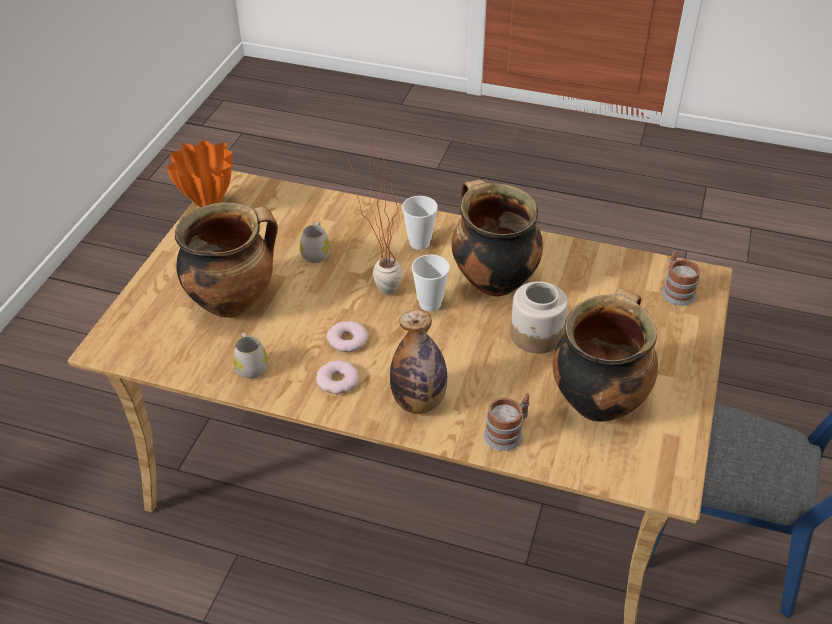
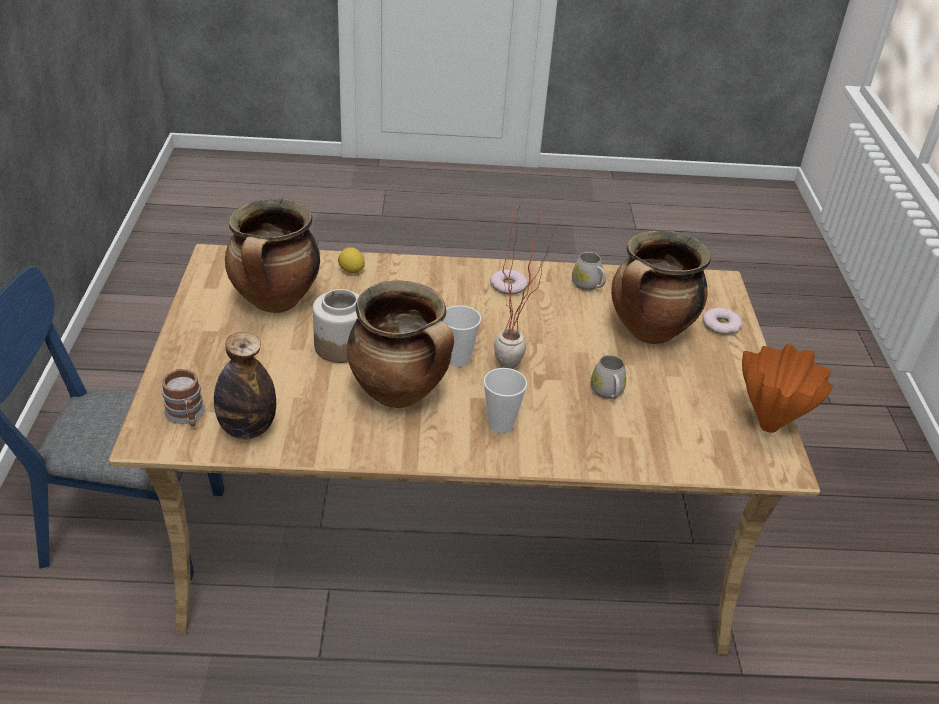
camera: 160 degrees right, 5 degrees down
(347, 340) = (520, 316): donut -> donut (721, 325)
(418, 402) = (432, 280): bottle -> bottle (247, 429)
(507, 433) = (351, 271): mug -> lemon

